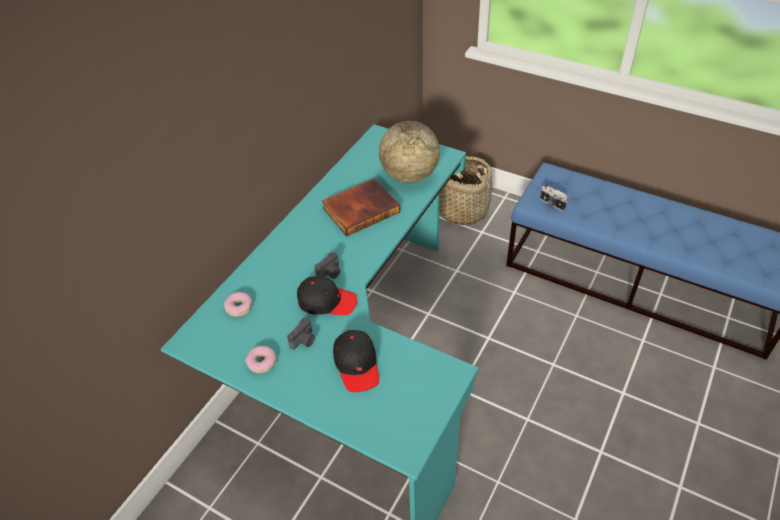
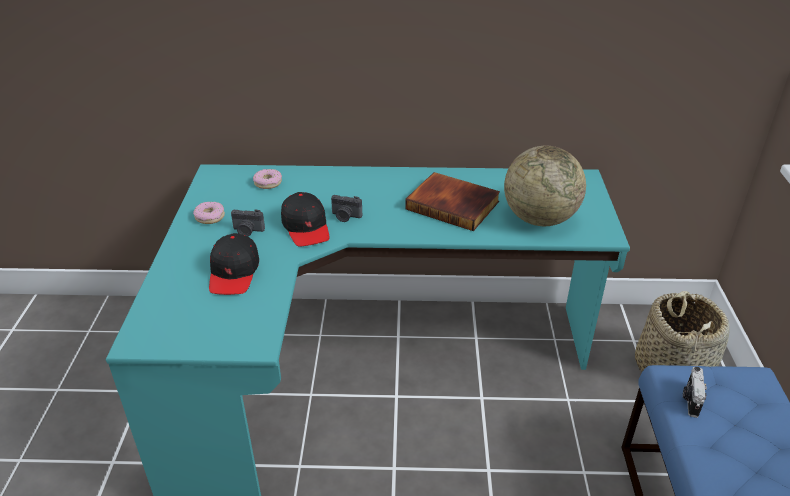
camera: 60 degrees right, 10 degrees down
(357, 365) = (234, 272): black cap -> black cap turned 45 degrees counterclockwise

